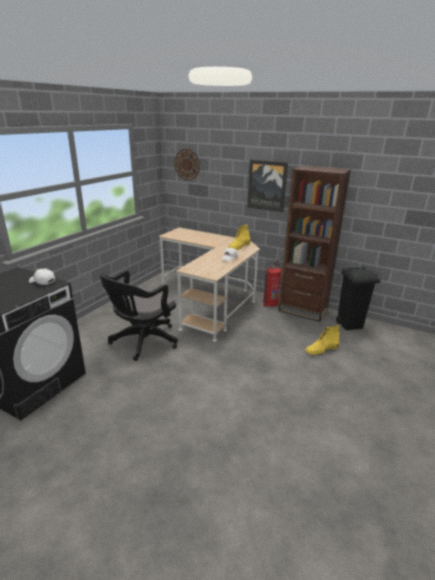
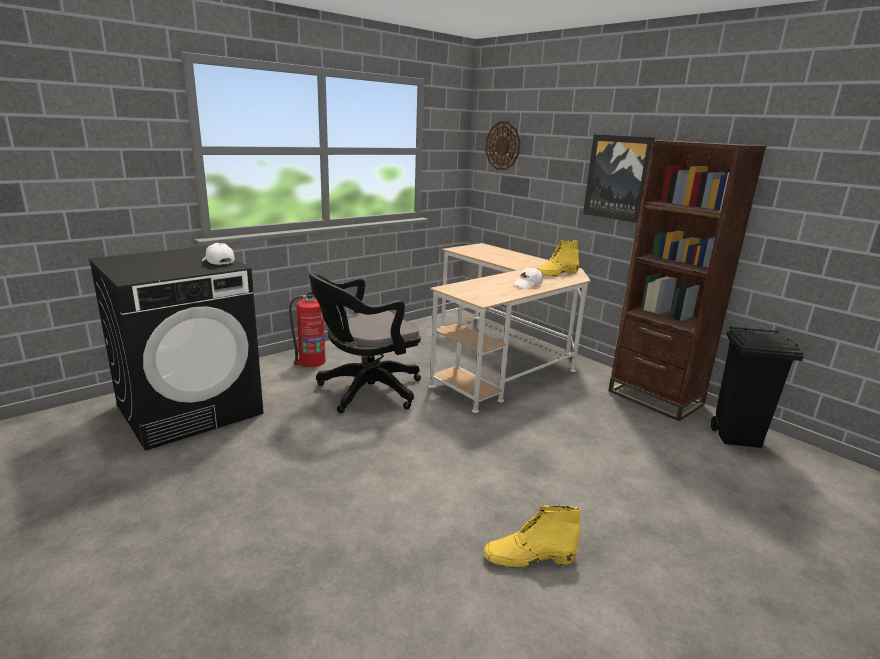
camera: 20 degrees right, 5 degrees down
(270, 303) = (600, 377): fire extinguisher -> fire extinguisher (311, 361)
(321, 350) = (658, 464): yellow boot -> yellow boot (528, 557)

